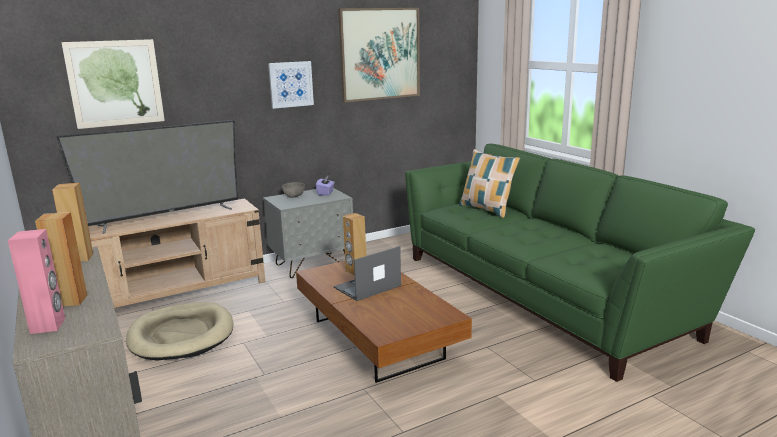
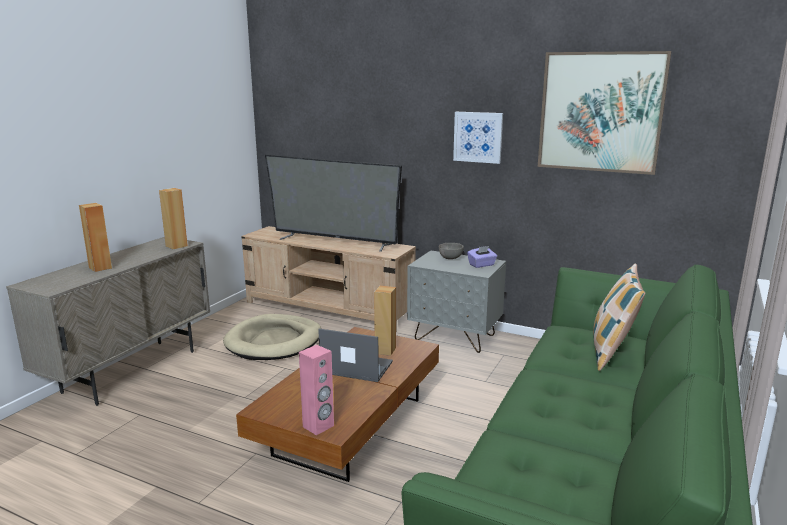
camera: 55 degrees right, 0 degrees up
(48, 326) = (59, 276): pink speaker -> pink speaker (318, 426)
(115, 83) = (325, 117): picture -> none

